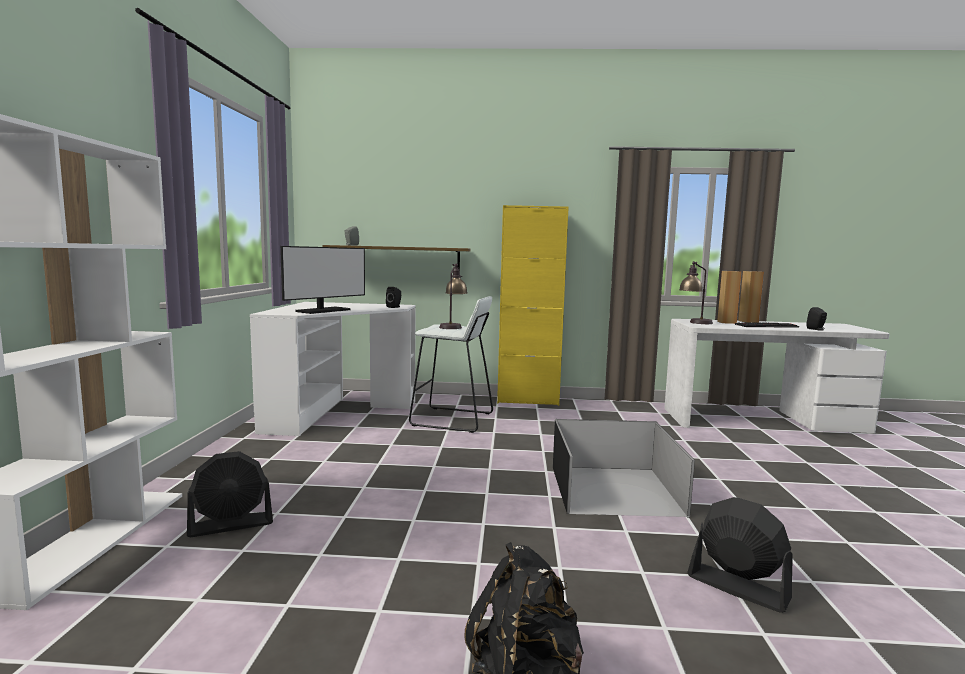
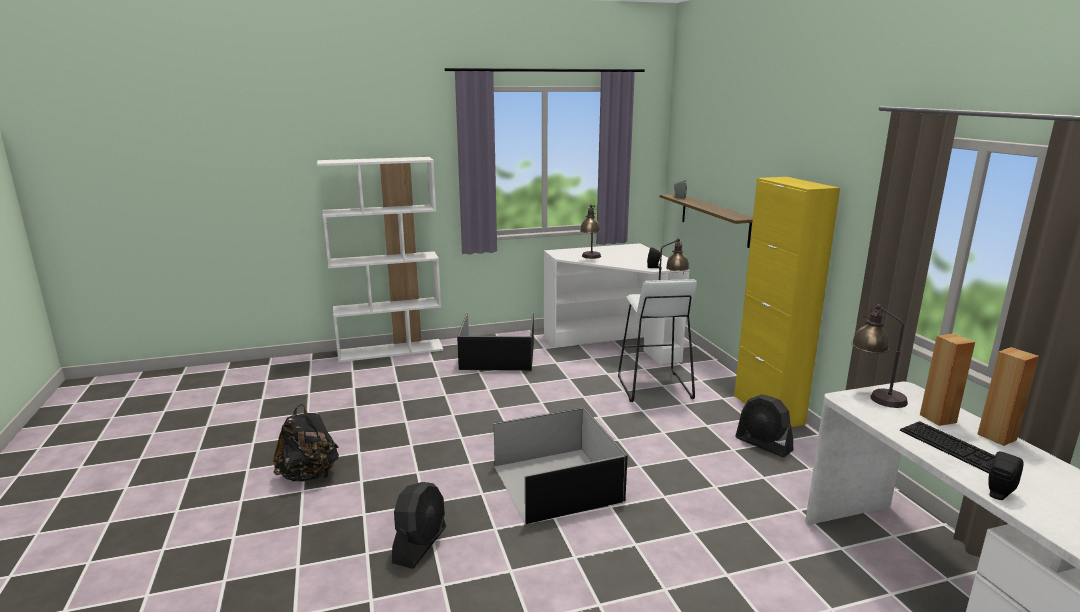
camera: 70 degrees right, 10 degrees up
(231, 525) = (420, 371): black fan -> black fan (763, 444)
(272, 465) = (499, 356): none -> black storage box
(323, 311) = (590, 258): monitor -> table lamp

